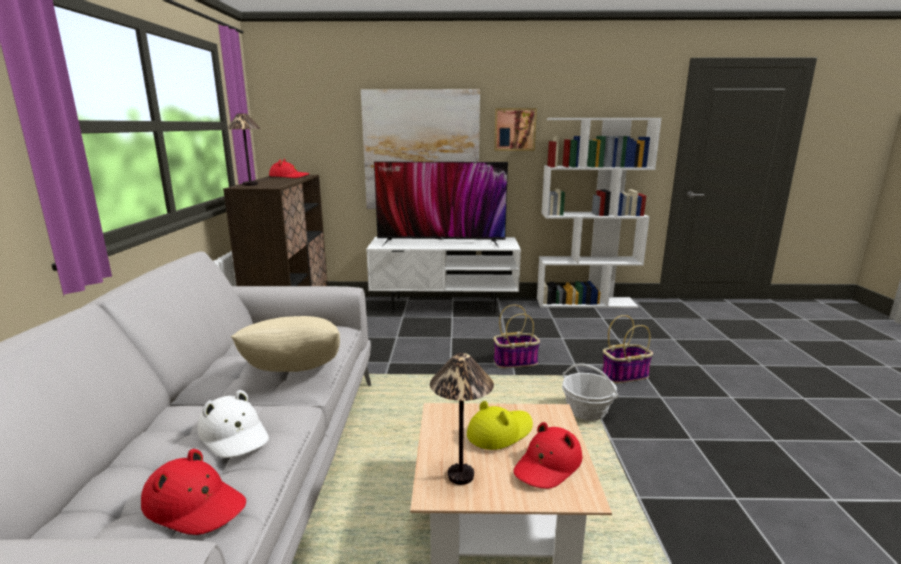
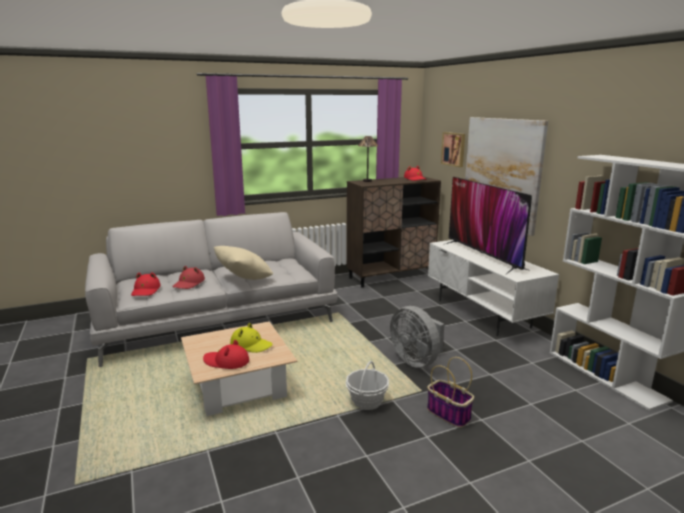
camera: 65 degrees right, 0 degrees up
(235, 435) = (189, 283): white hat -> red hat
(461, 475) = (208, 342): table lamp -> none
(514, 129) = (572, 163): picture -> picture (454, 149)
(515, 361) = (416, 361): basket -> grey fan

